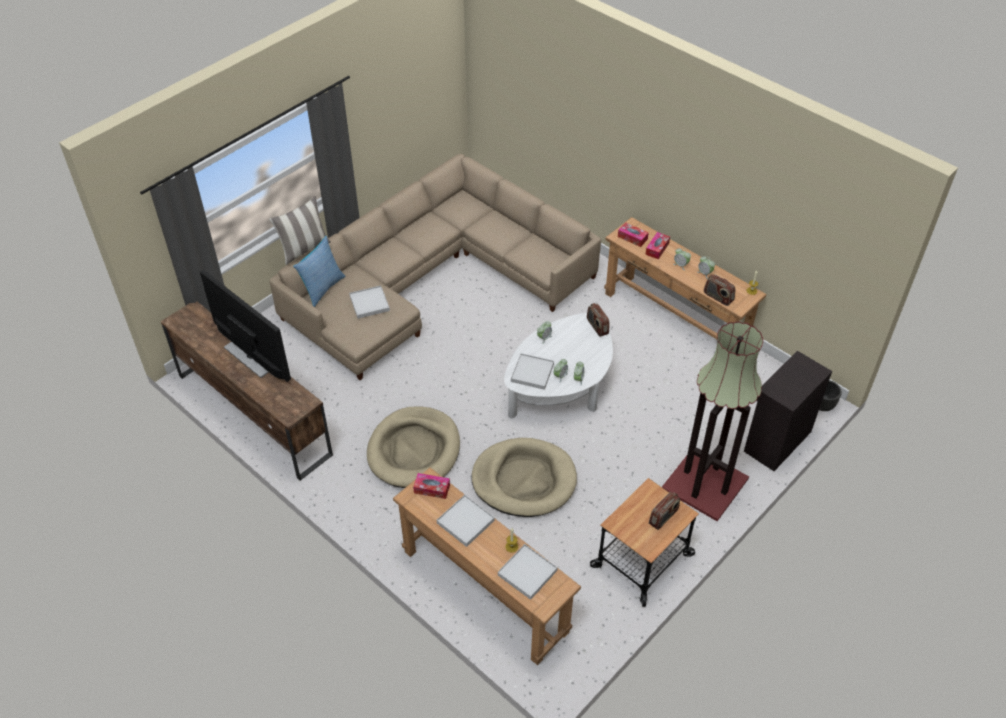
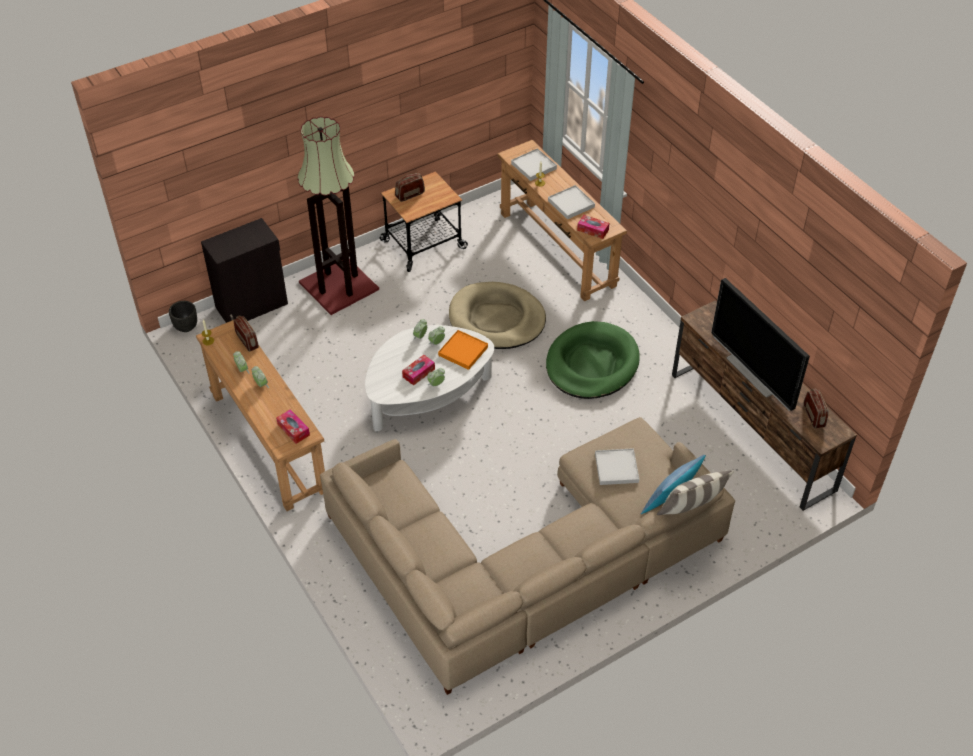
camera: 165 degrees left, 0 degrees up
(414, 450) = (591, 364): beige dog bed -> green dog bed
(532, 373) = (463, 351): white tray -> orange tray
(597, 327) = (375, 385): radio -> radio (814, 416)
(657, 249) = (274, 410): tissue box -> tissue box (418, 373)

